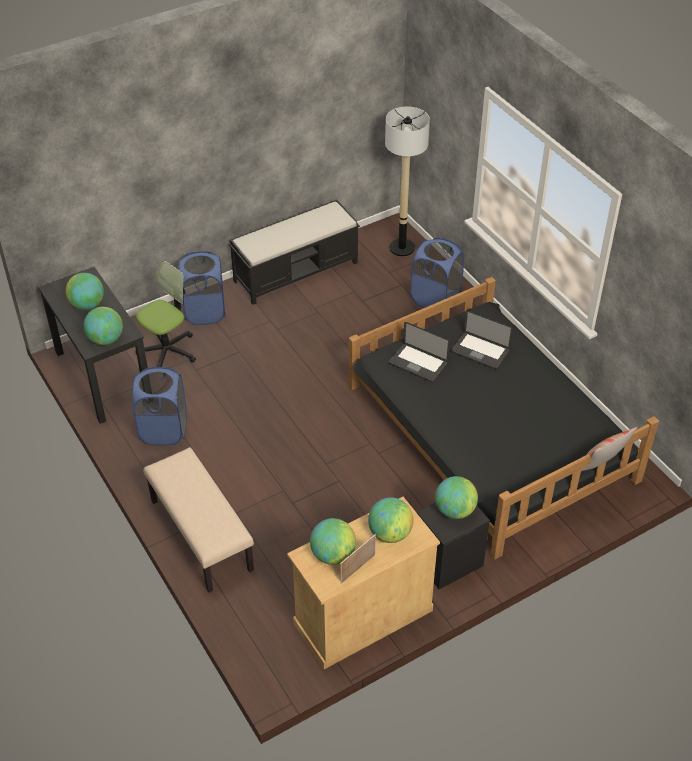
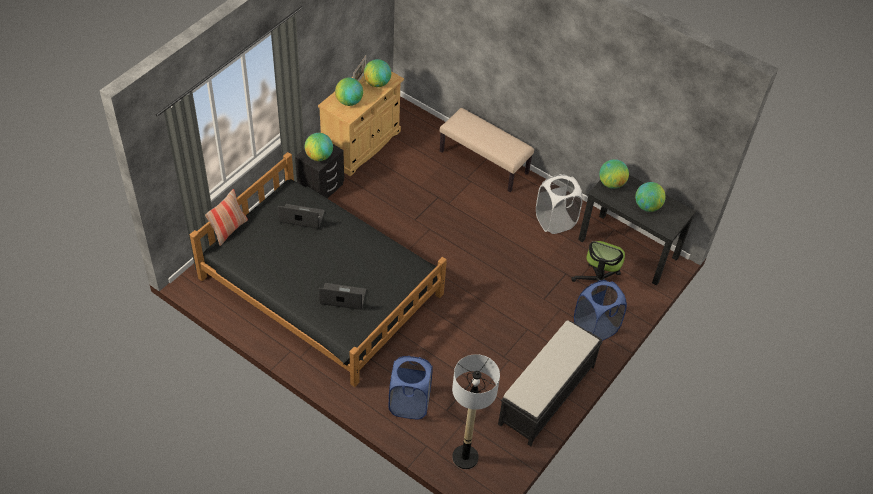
camera: 155 degrees right, 5 degrees up
(164, 430) = (555, 221): blue laundry basket -> white laundry basket
(418, 363) = (387, 272): laptop -> laptop (302, 217)

